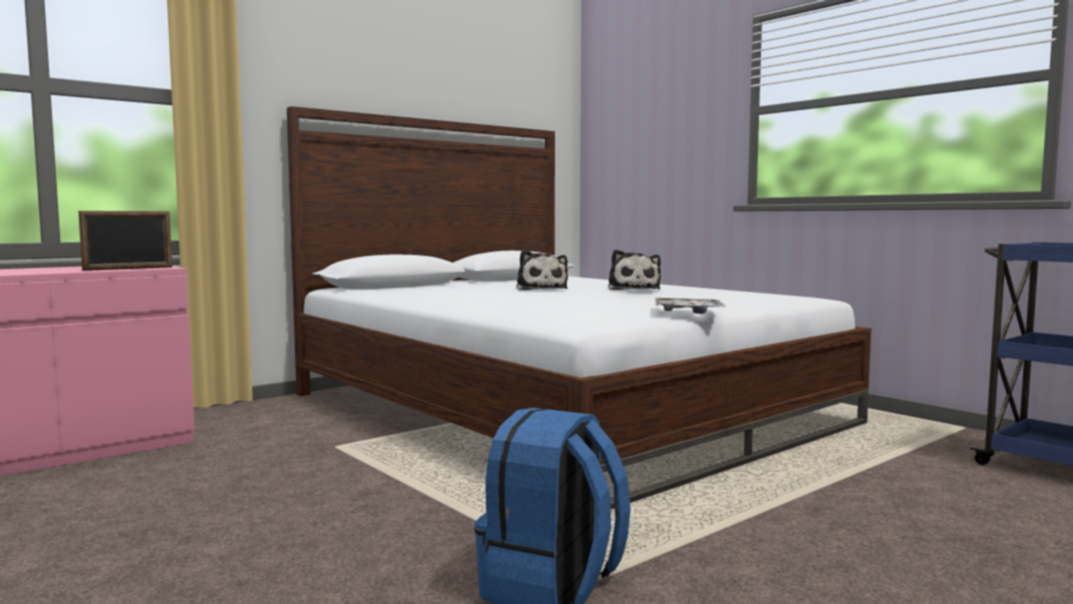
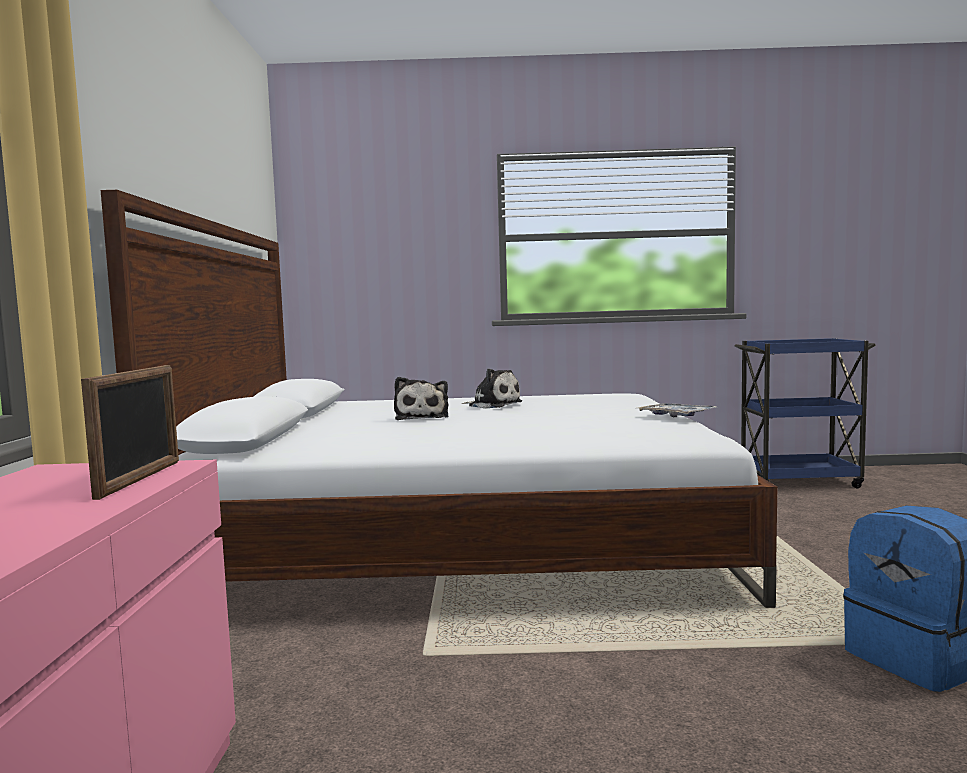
camera: 50 degrees left, 0 degrees up
(541, 289) = (422, 417): plush toy -> plush toy turned 60 degrees clockwise

